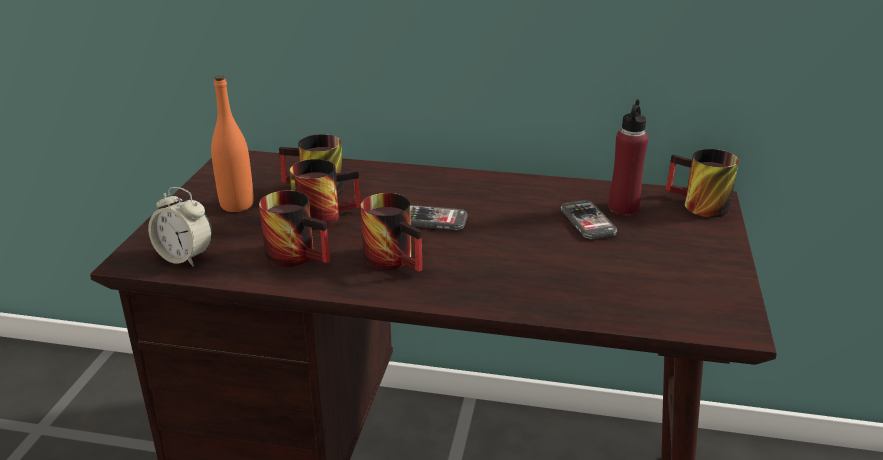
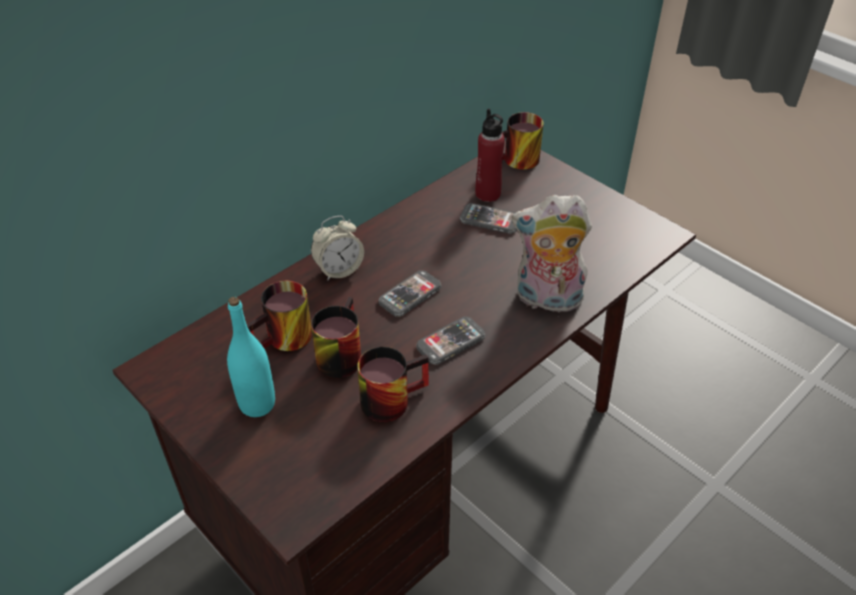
camera: 55 degrees left, 15 degrees up
(185, 257) = (323, 477): alarm clock -> alarm clock (339, 270)
(237, 205) = (257, 404): orange bottle -> turquoise bottle
(397, 258) = (450, 342): mug -> phone
(518, 288) = (546, 300): none -> plush toy

